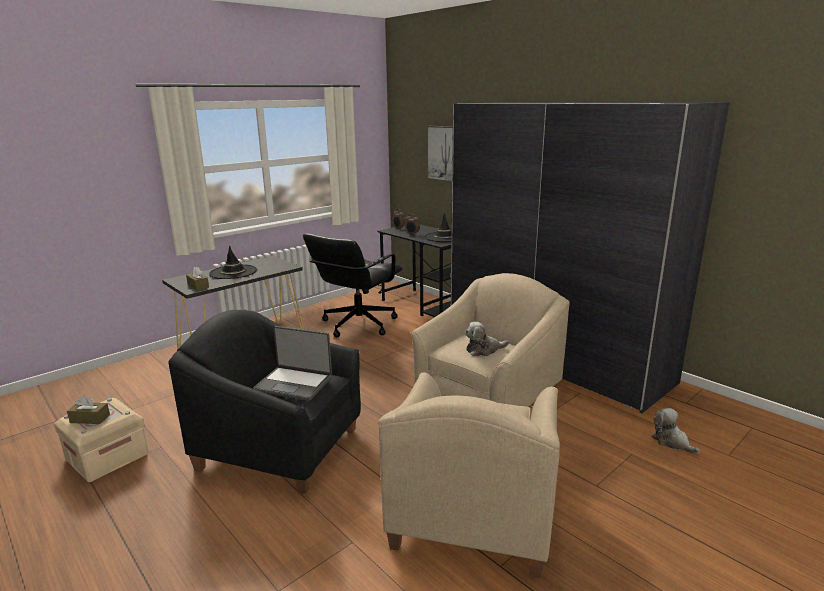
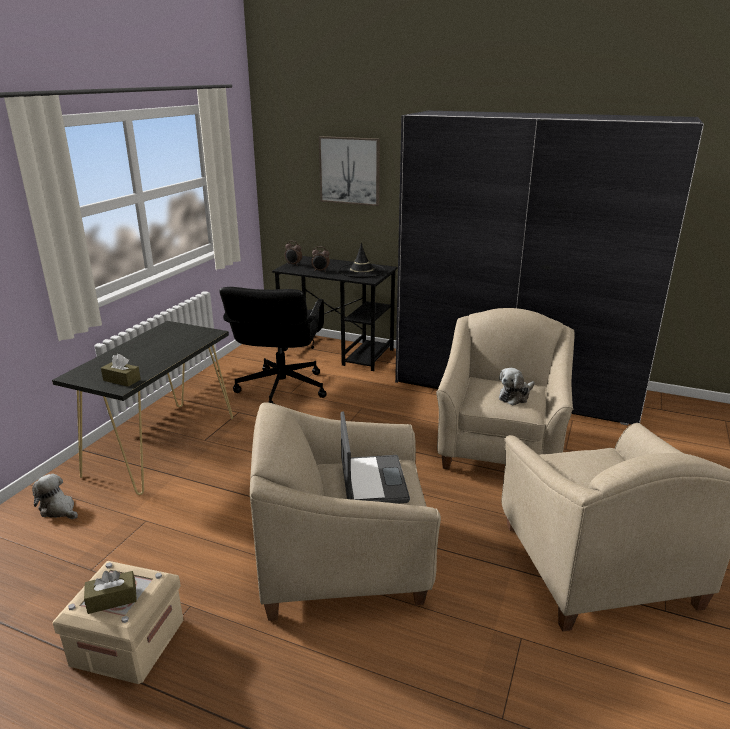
camera: 25 degrees left, 5 degrees up
(233, 272) = (145, 352): black hat -> none
(281, 448) = (343, 561): black armchair -> beige armchair
(294, 383) = (372, 481): laptop -> laptop turned 90 degrees counterclockwise
(671, 442) = (683, 449): plush toy -> plush toy (59, 509)

